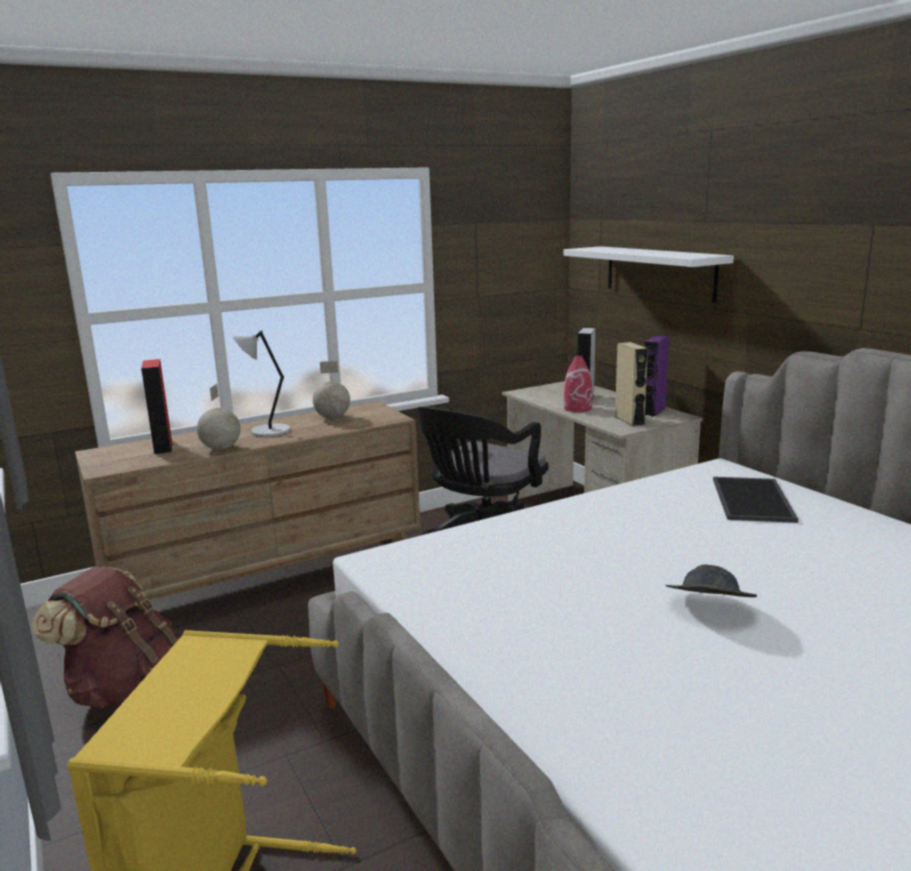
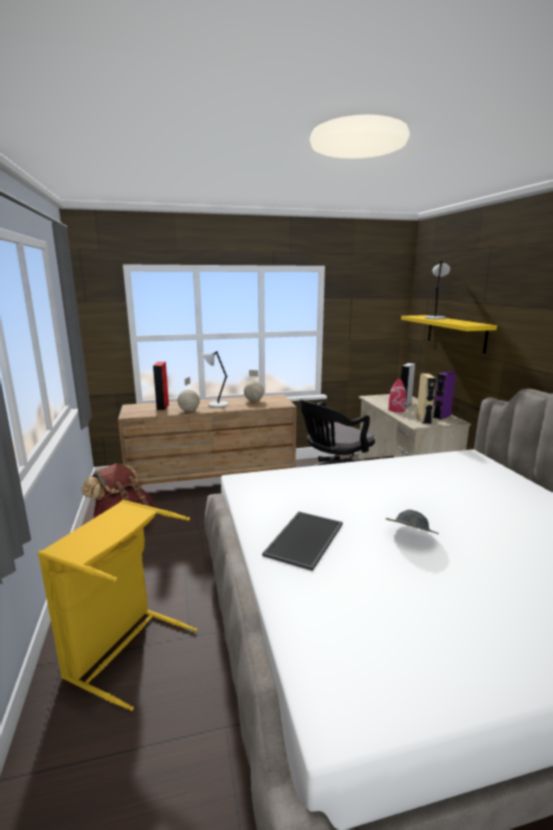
camera: 15 degrees right, 0 degrees up
(623, 250) = (435, 318): none -> grey table lamp
(659, 272) = (455, 333): white shelf -> yellow shelf
(754, 500) = (479, 477): tray -> tray (305, 540)

